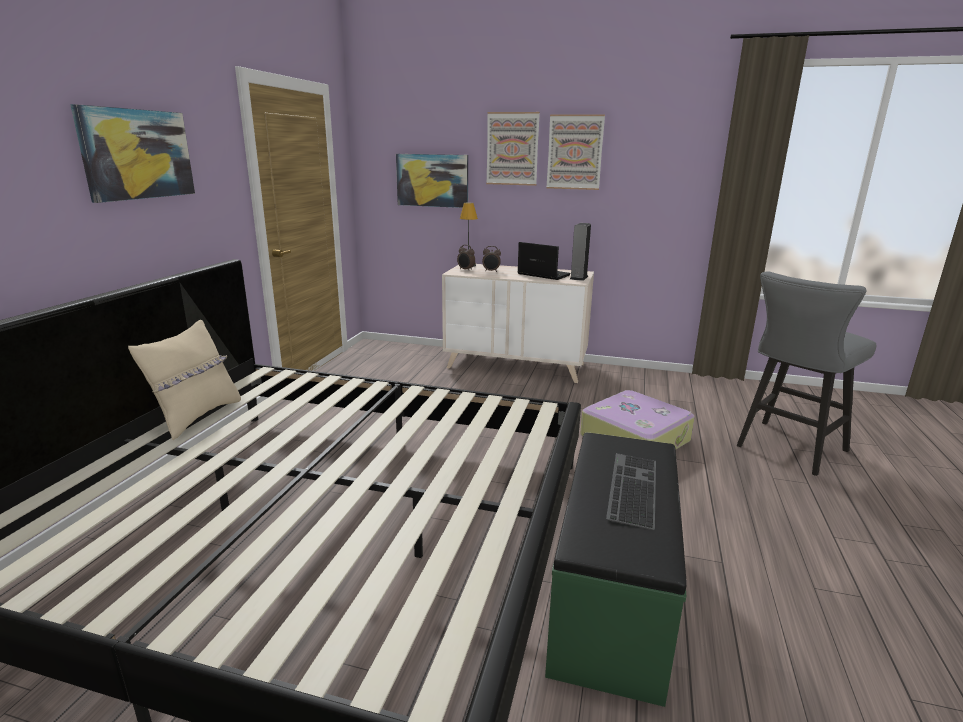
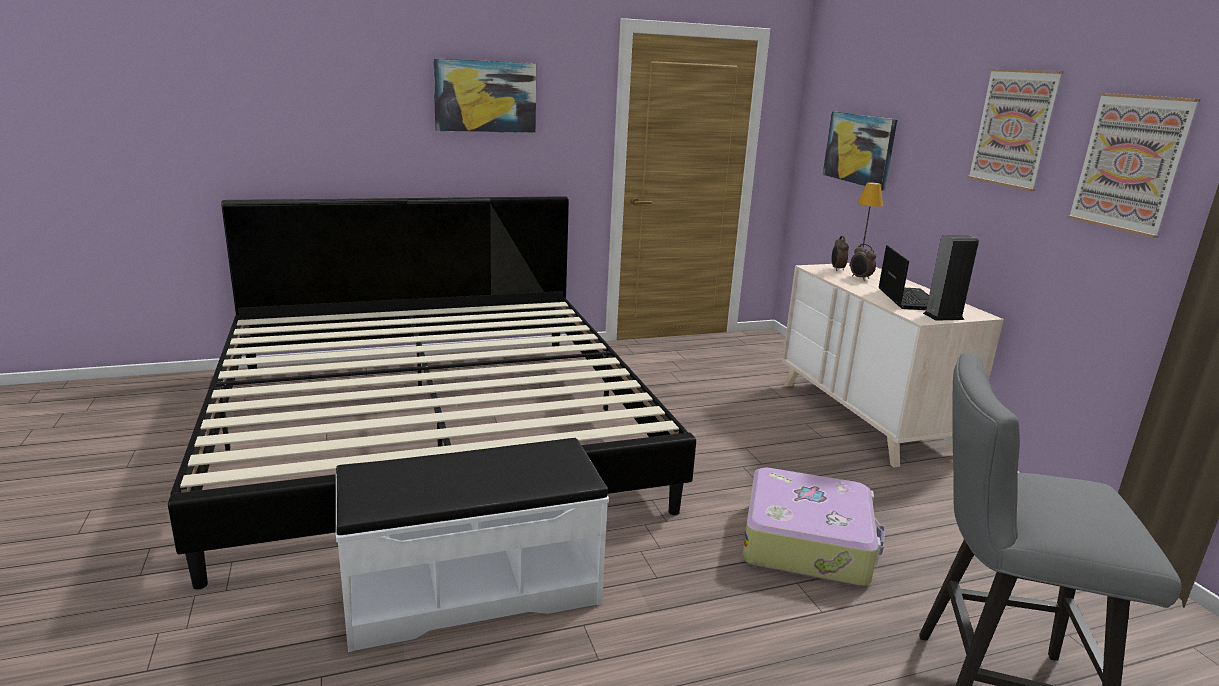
camera: 55 degrees right, 0 degrees up
(197, 417) = (457, 313): beige pillow -> none
(512, 149) = (943, 116): picture -> picture (1130, 163)
(609, 596) = (472, 590): green bench -> white bench
(630, 487) = (479, 476): keyboard -> none

